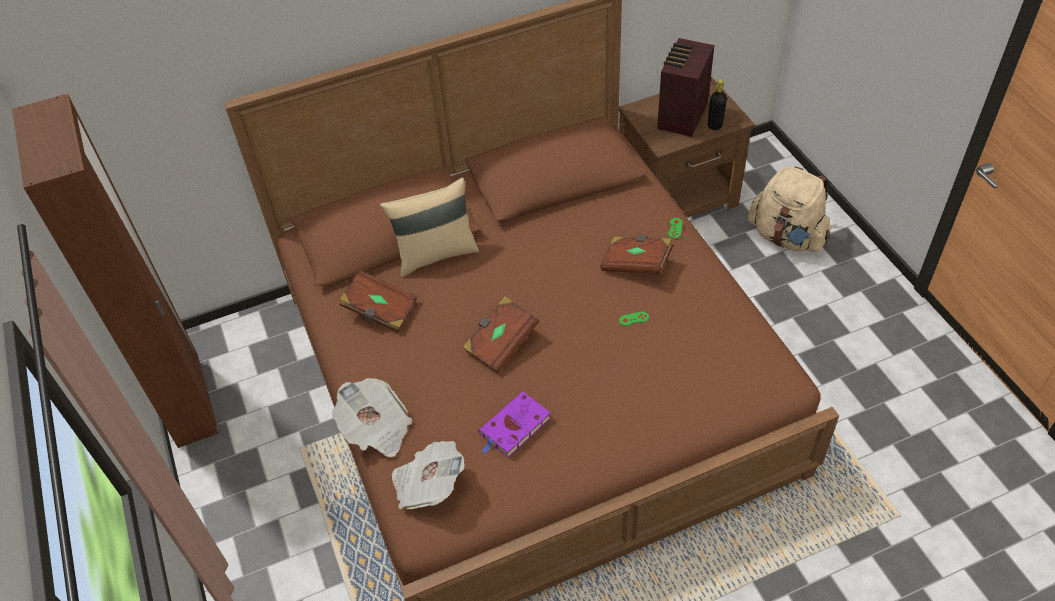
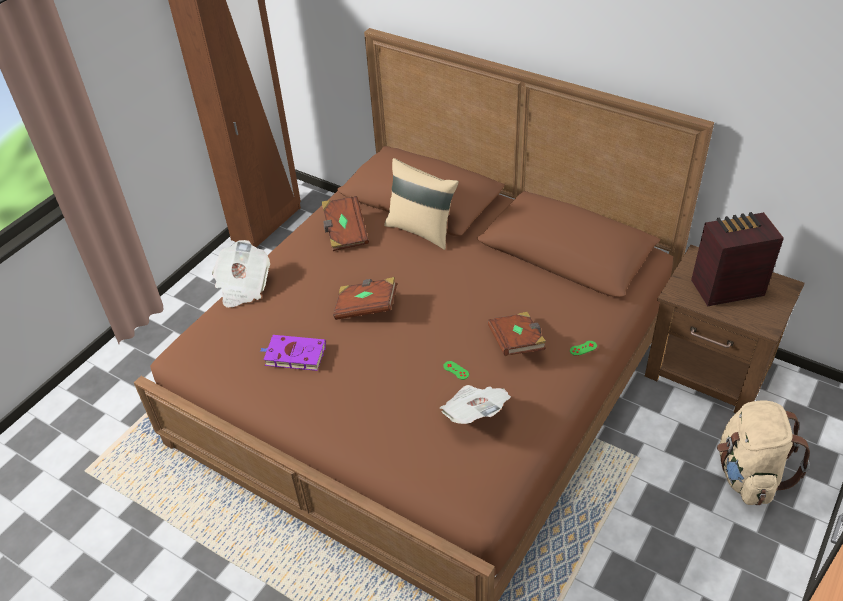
camera: 55 degrees right, 5 degrees down
(428, 485) = (214, 337): newspaper -> newspaper (474, 413)
(715, 125) = (741, 314): black bottle -> none

